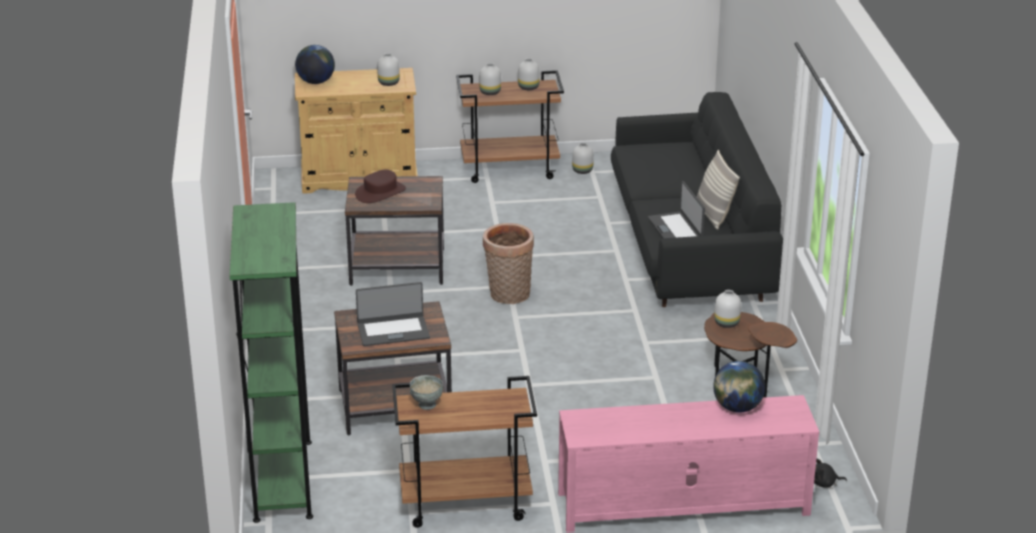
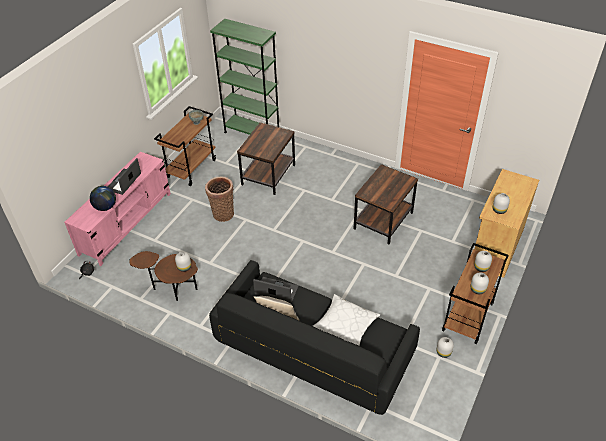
camera: 125 degrees right, 15 degrees up
(316, 82) = (519, 183): globe -> none
(380, 192) = (391, 182): brown hat -> none
(393, 331) = (262, 140): laptop -> laptop (124, 182)
(508, 296) = (323, 247): basket -> basket (222, 213)
(663, 173) = (345, 326): none -> white pillow

